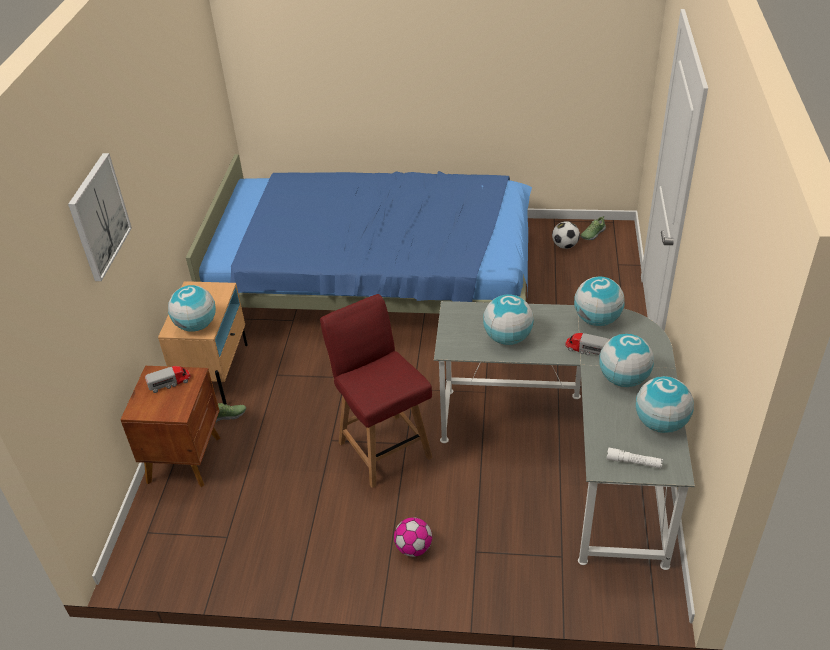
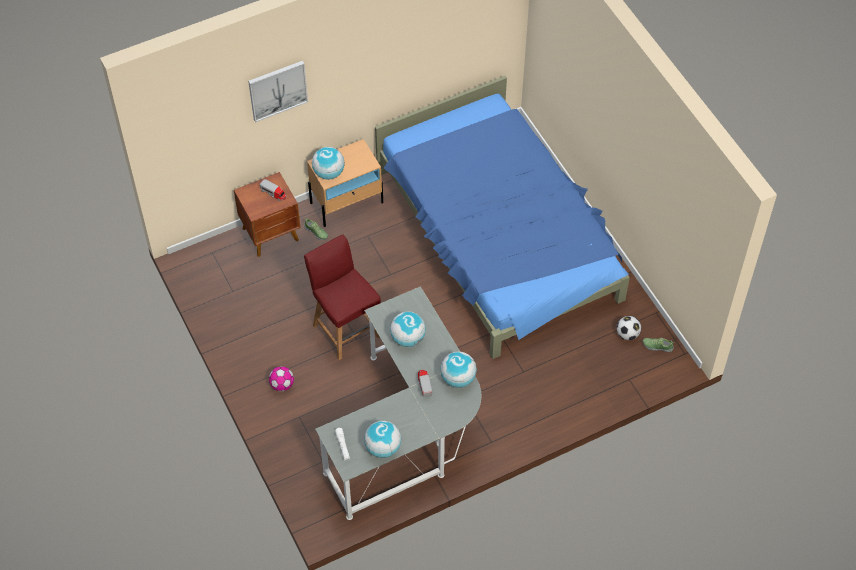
camera: 55 degrees right, 15 degrees up
(384, 448) = (345, 329): red chair -> red chair turned 60 degrees counterclockwise
(623, 379) = (409, 414): globe -> none

